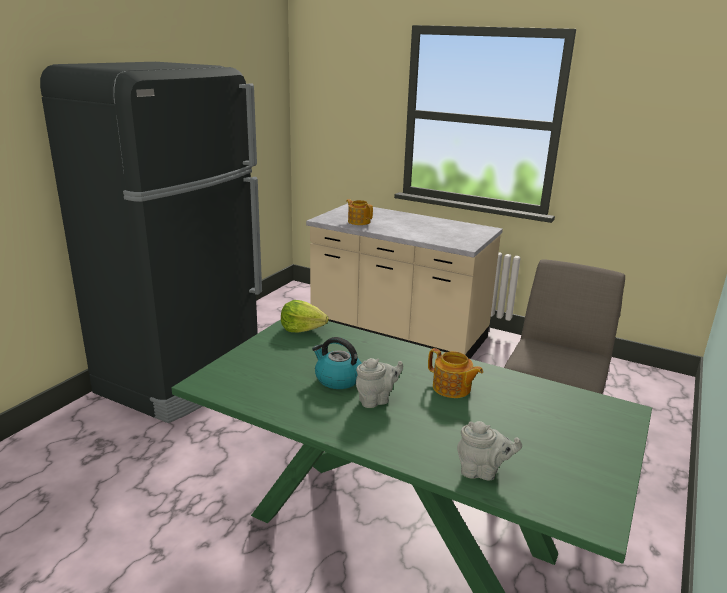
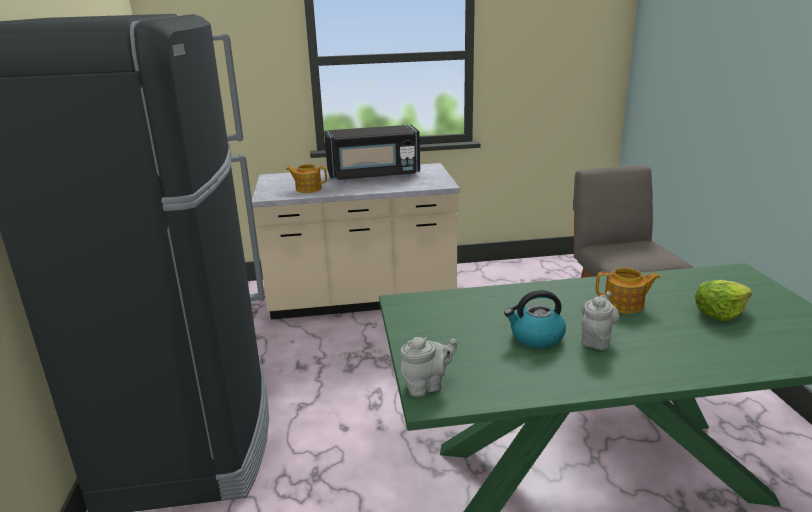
camera: 35 degrees left, 0 degrees up
(302, 328) = (419, 307): lettuce -> lettuce (719, 313)
(425, 224) = (373, 175): none -> black microwave
(482, 472) = (758, 356): grey teapot -> grey teapot (426, 386)

